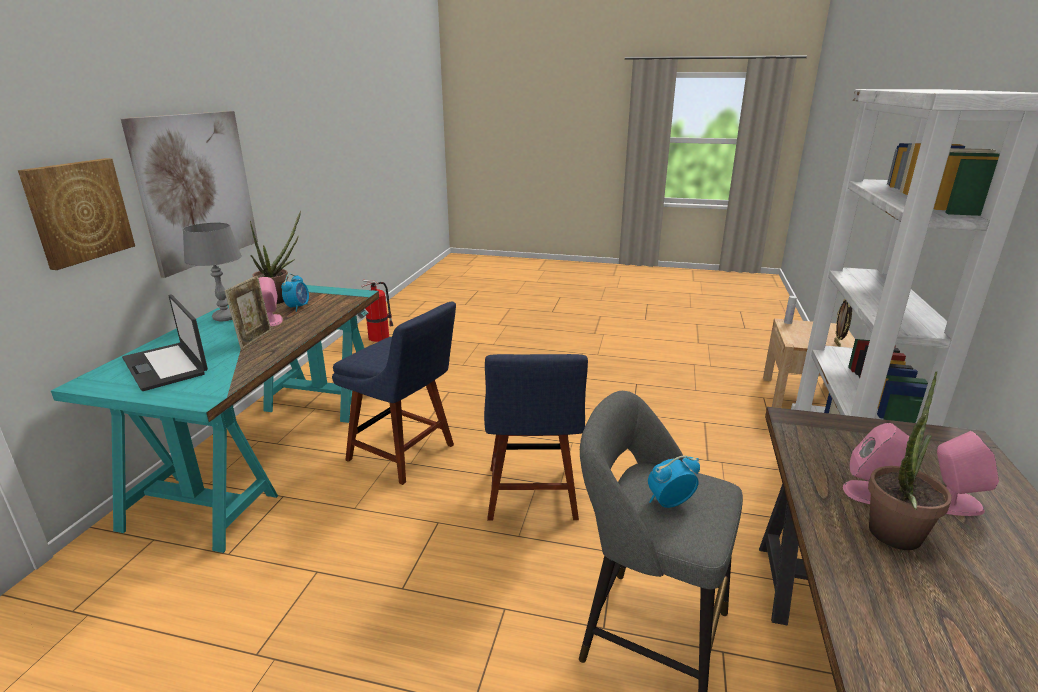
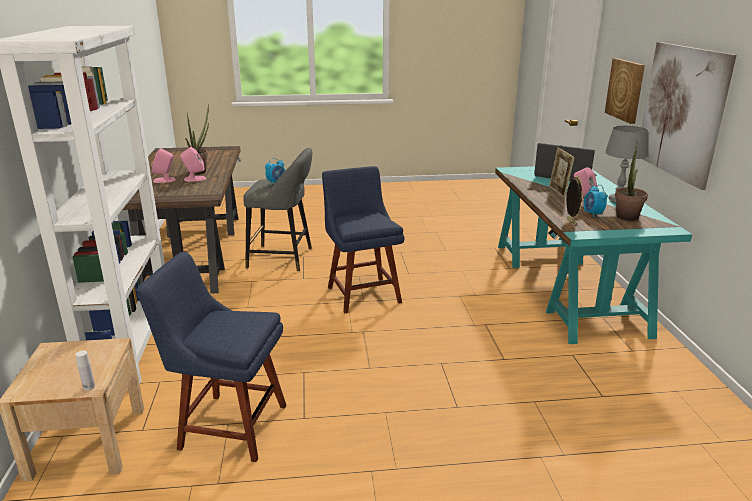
camera: 160 degrees right, 0 degrees up
(380, 337) = (710, 430): fire extinguisher -> none
(405, 454) = (471, 300): blue chair -> blue chair (228, 425)
(838, 344) = (59, 351): picture frame -> picture frame (570, 221)

